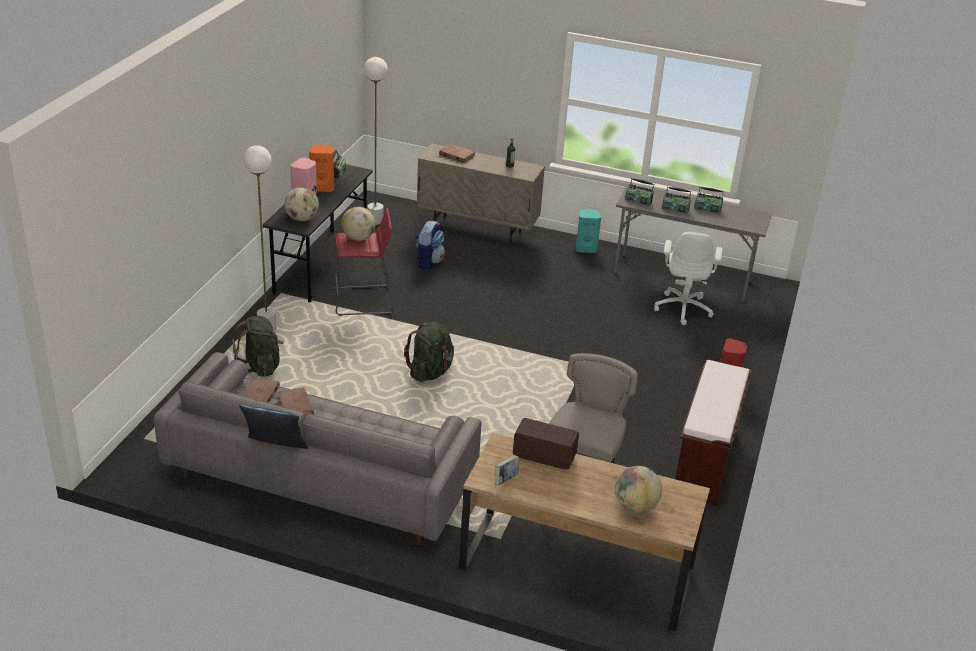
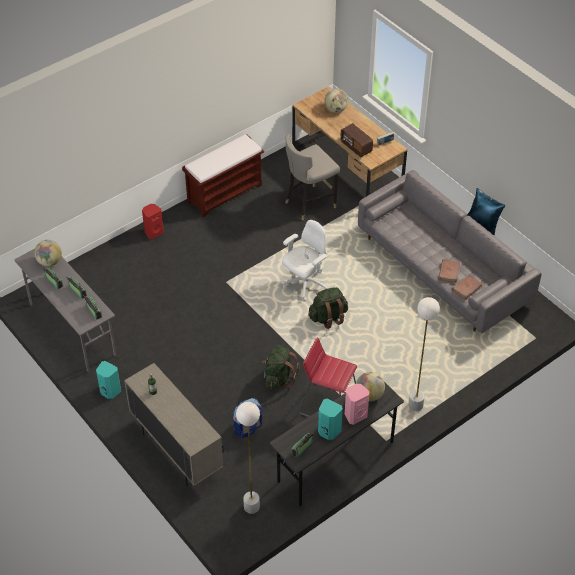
camera: 145 degrees left, 15 degrees up
(261, 366) = (437, 369): green backpack -> green backpack (279, 377)
(322, 188) = (328, 431): orange speaker -> turquoise speaker
(358, 238) = (331, 375): globe -> globe (49, 262)
(457, 155) = (184, 426): brown book -> none
(683, 308) = (107, 300): white office chair -> white office chair (305, 284)

